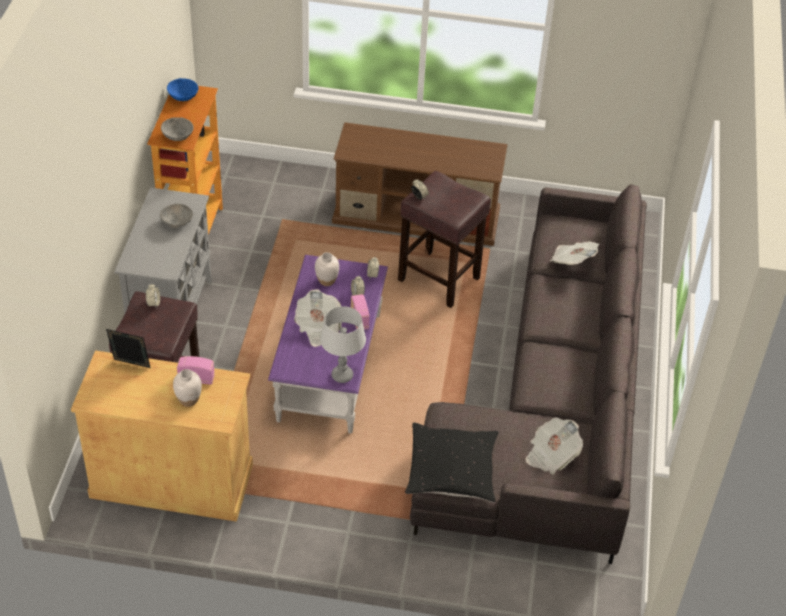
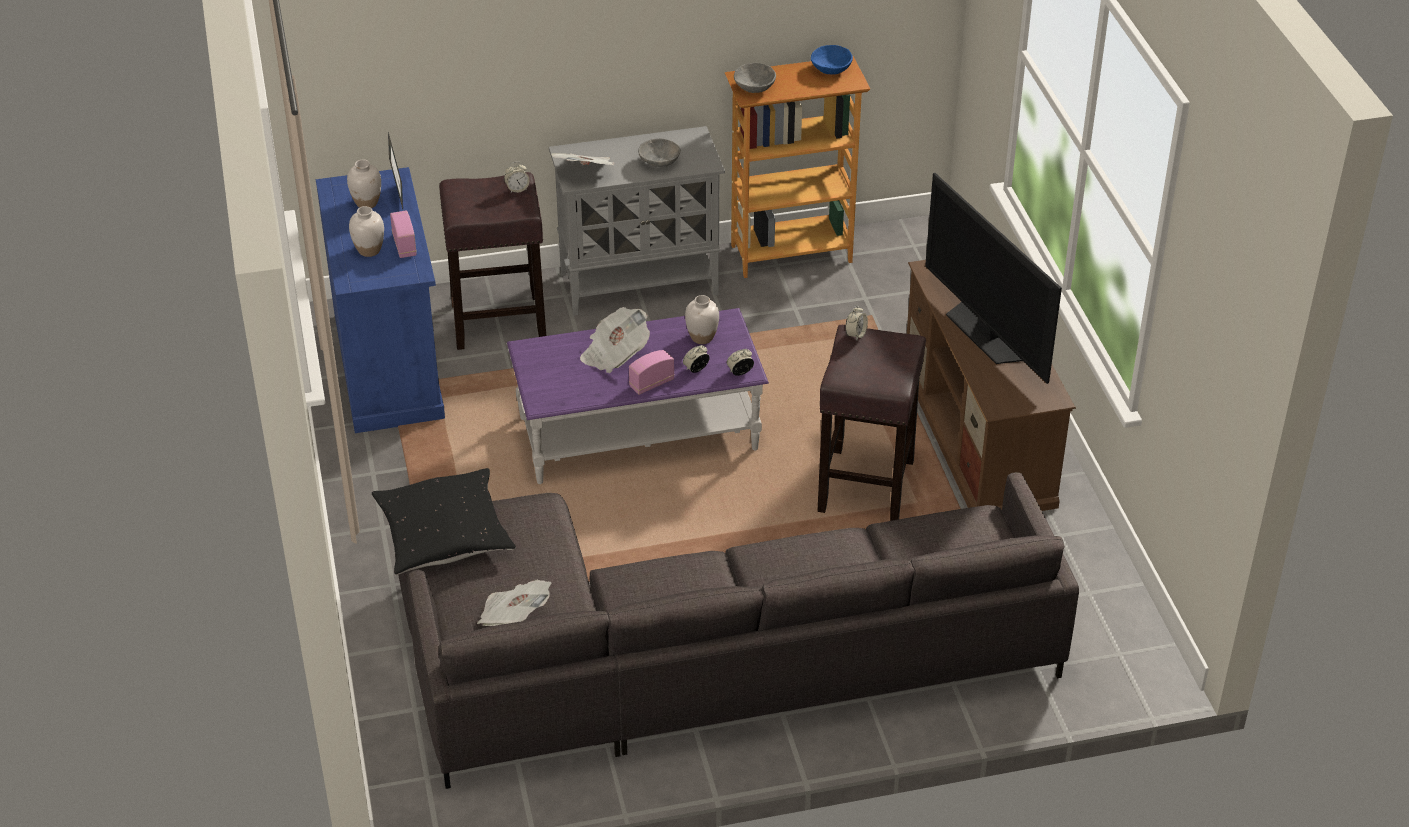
camera: 70 degrees right, 5 degrees down
(126, 386) = (367, 203): none -> white vase
(172, 480) = (389, 366): beige cabinet -> blue cabinet
(342, 376) = (545, 396): grey table lamp -> none
(422, 152) = (986, 333): none -> television
(572, 261) = (905, 552): newspaper -> newspaper (586, 173)

